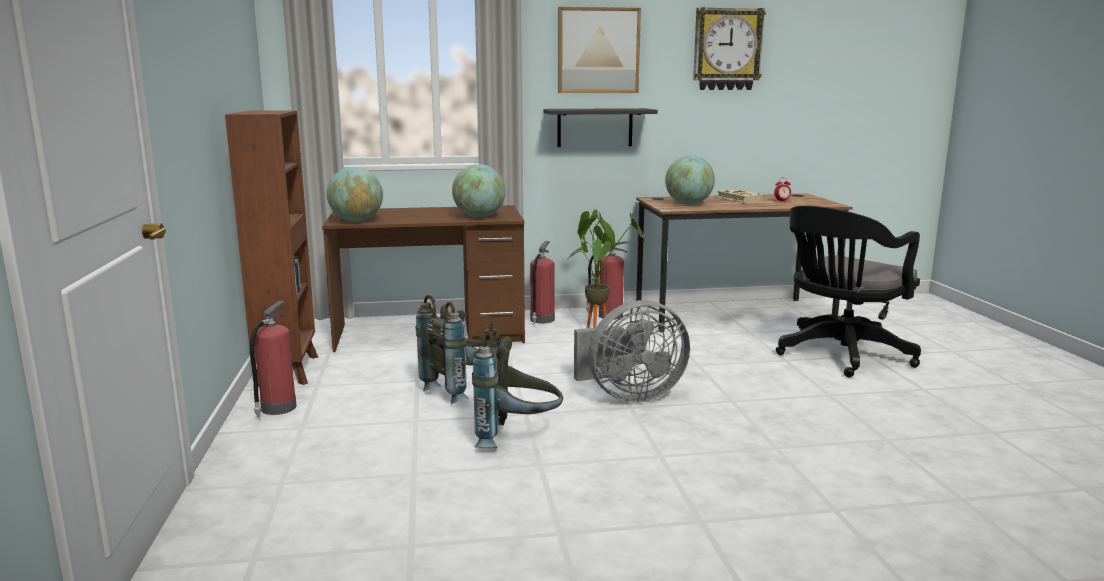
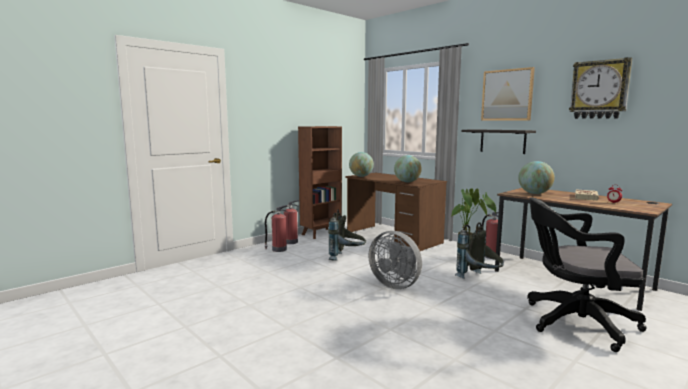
camera: 55 degrees right, 5 degrees down
(516, 438) = (318, 277): grey backpack -> grey backpack (480, 280)
(541, 320) = (452, 247): fire extinguisher -> fire extinguisher (278, 249)

